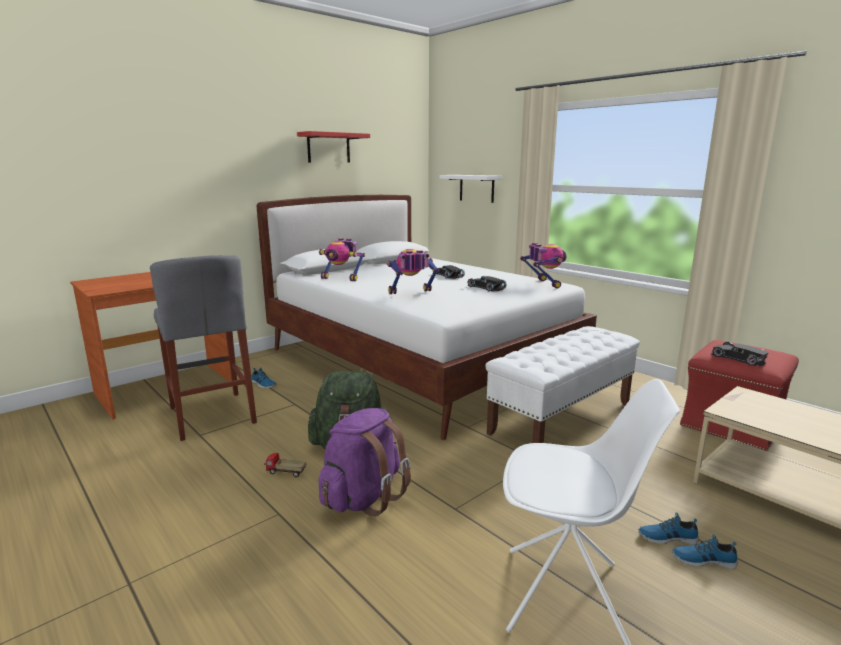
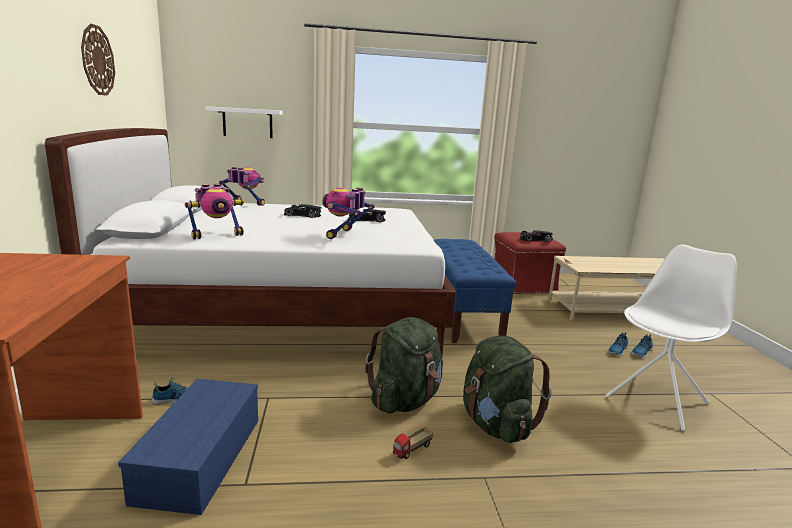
camera: 55 degrees left, 0 degrees up
(212, 415) = (201, 459): grey stool -> blue storage box
(328, 148) = (97, 60): red shelf -> wall clock
(364, 498) = (496, 425): purple backpack -> green backpack
(543, 284) = (389, 210): toy robot -> toy robot (245, 204)
(561, 418) = (461, 314): white bench -> blue bench

